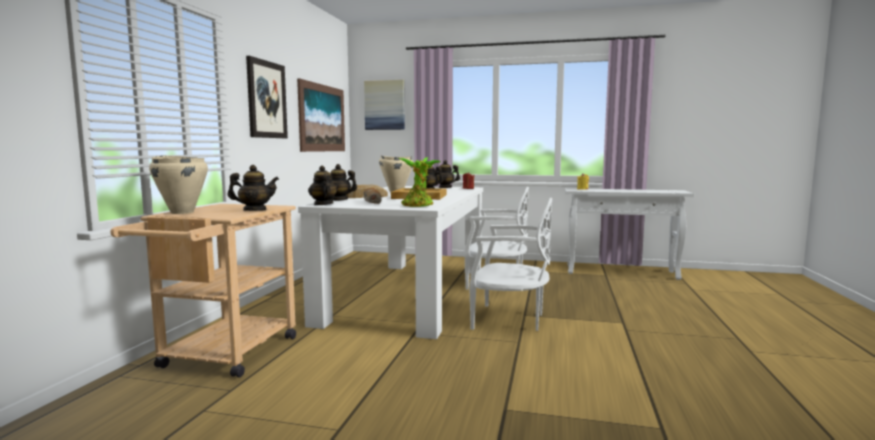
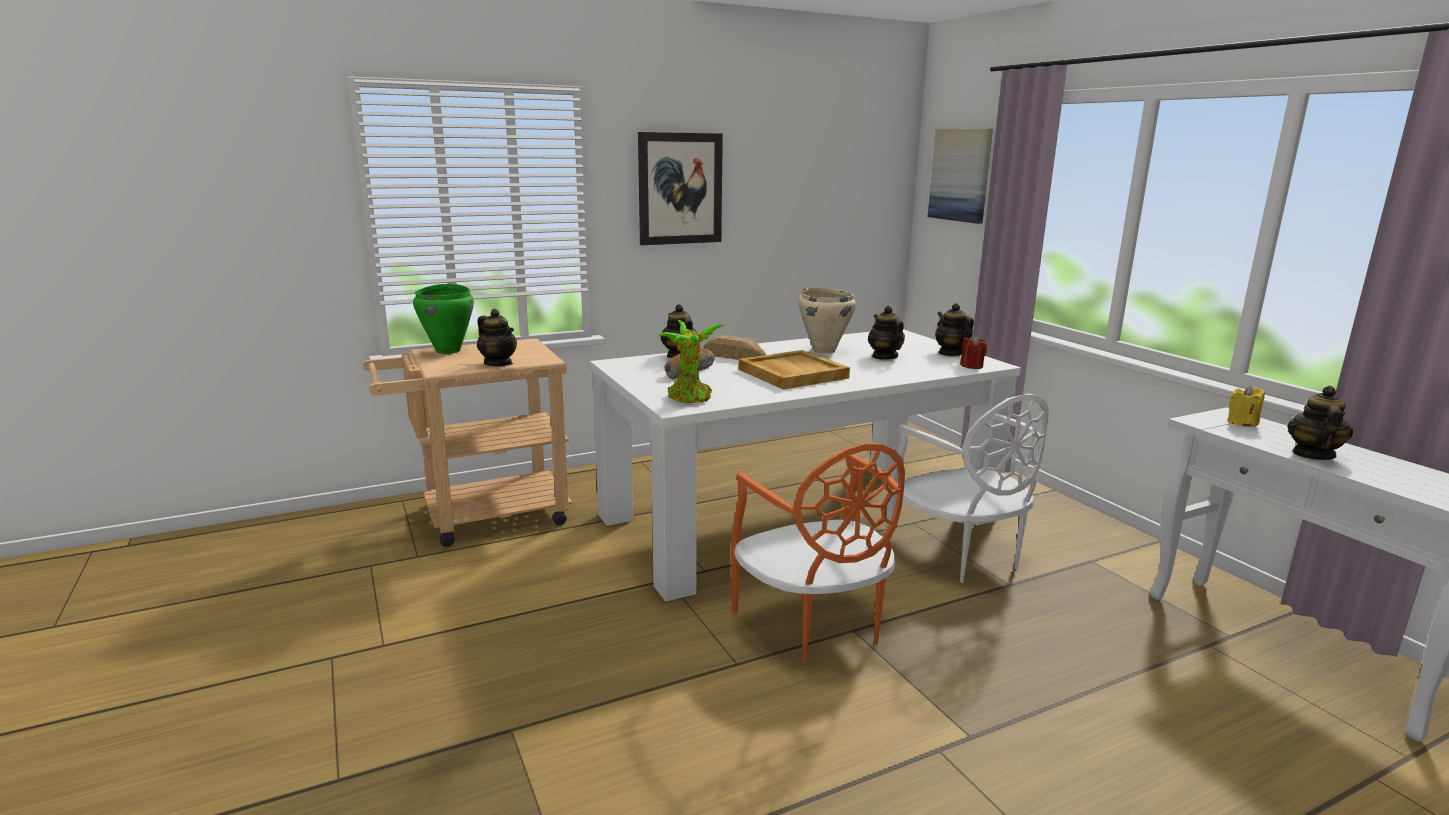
camera: 50 degrees right, 10 degrees up
(182, 212) = (449, 351): beige cooking pot -> green cooking pot
(322, 118) = (825, 202): picture -> none
(323, 204) = (621, 363): teapot -> teapot (1312, 455)
(510, 319) = (814, 626): white chair -> orange chair

